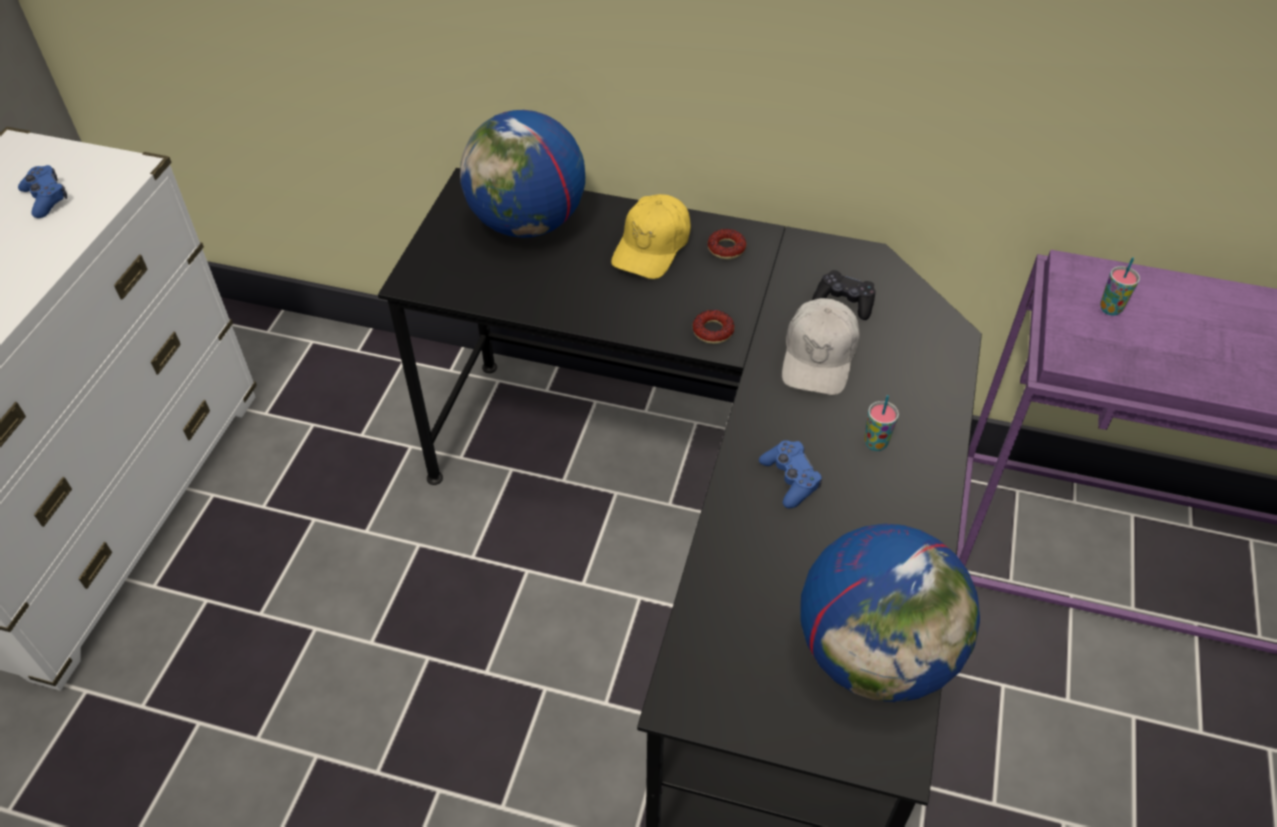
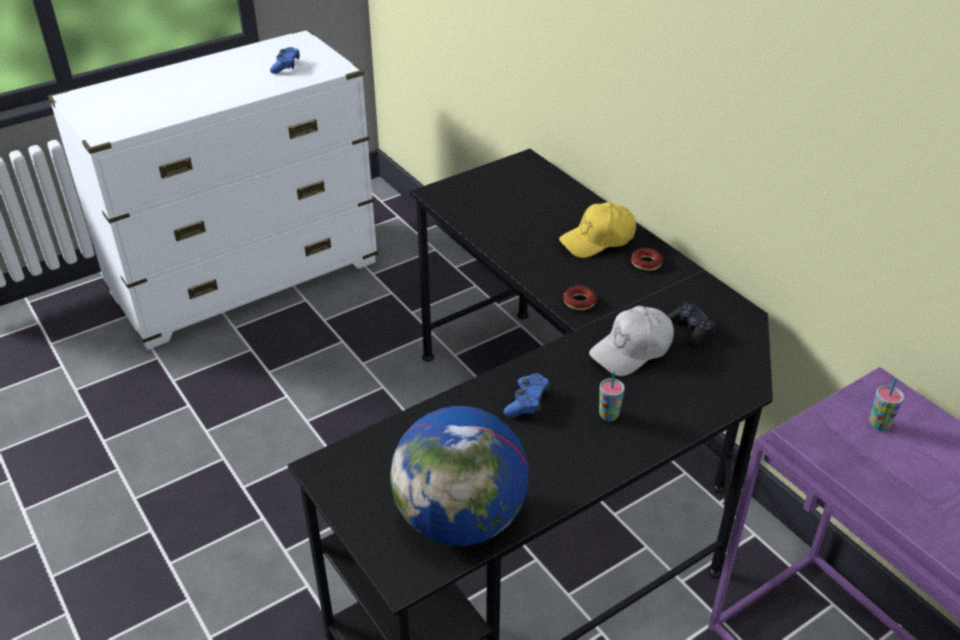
camera: 40 degrees right, 10 degrees down
(527, 223) = (536, 194): globe -> none

